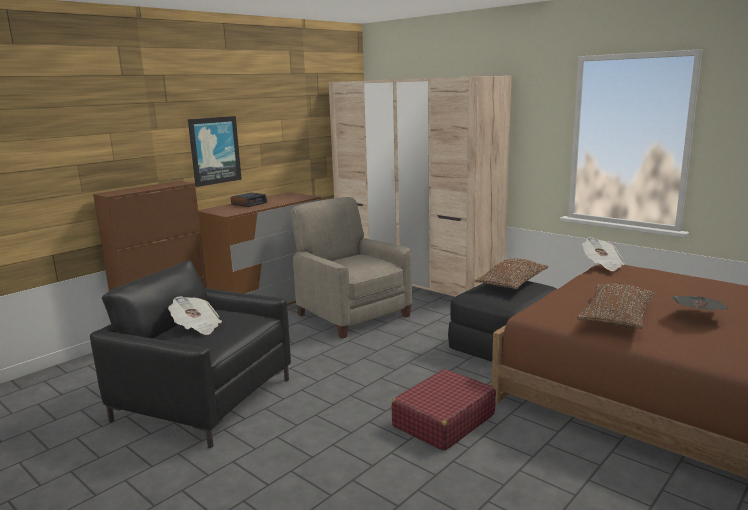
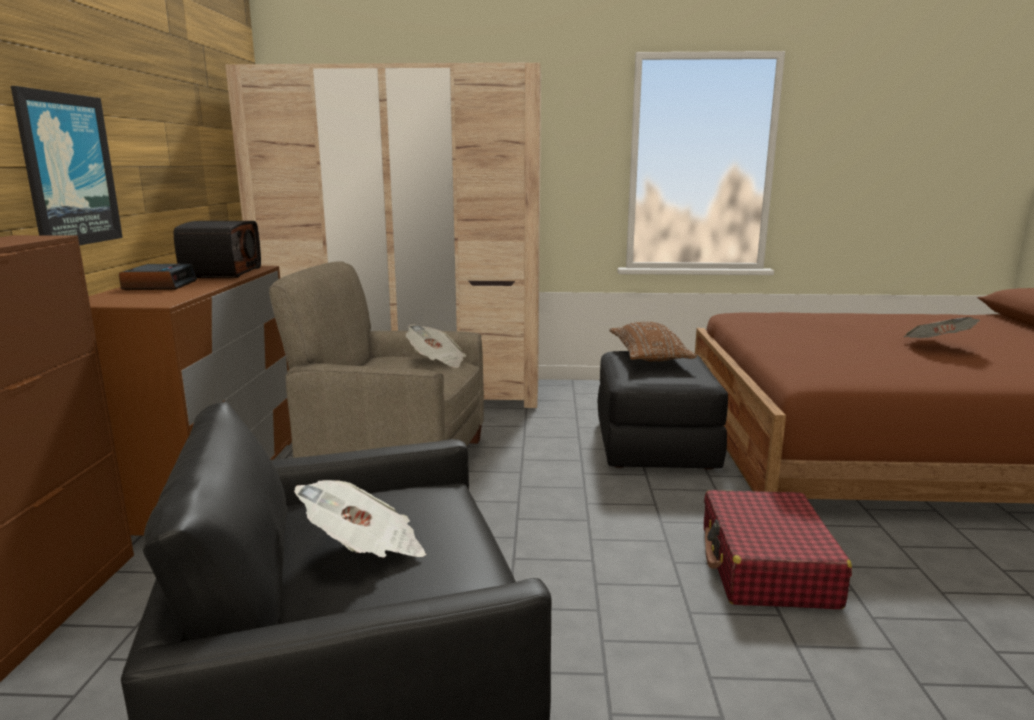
camera: 40 degrees left, 0 degrees up
(287, 198) = (221, 272): none -> radio
(602, 265) = (738, 314): newspaper -> newspaper (437, 361)
(616, 317) = (885, 361): brown pillow -> none

